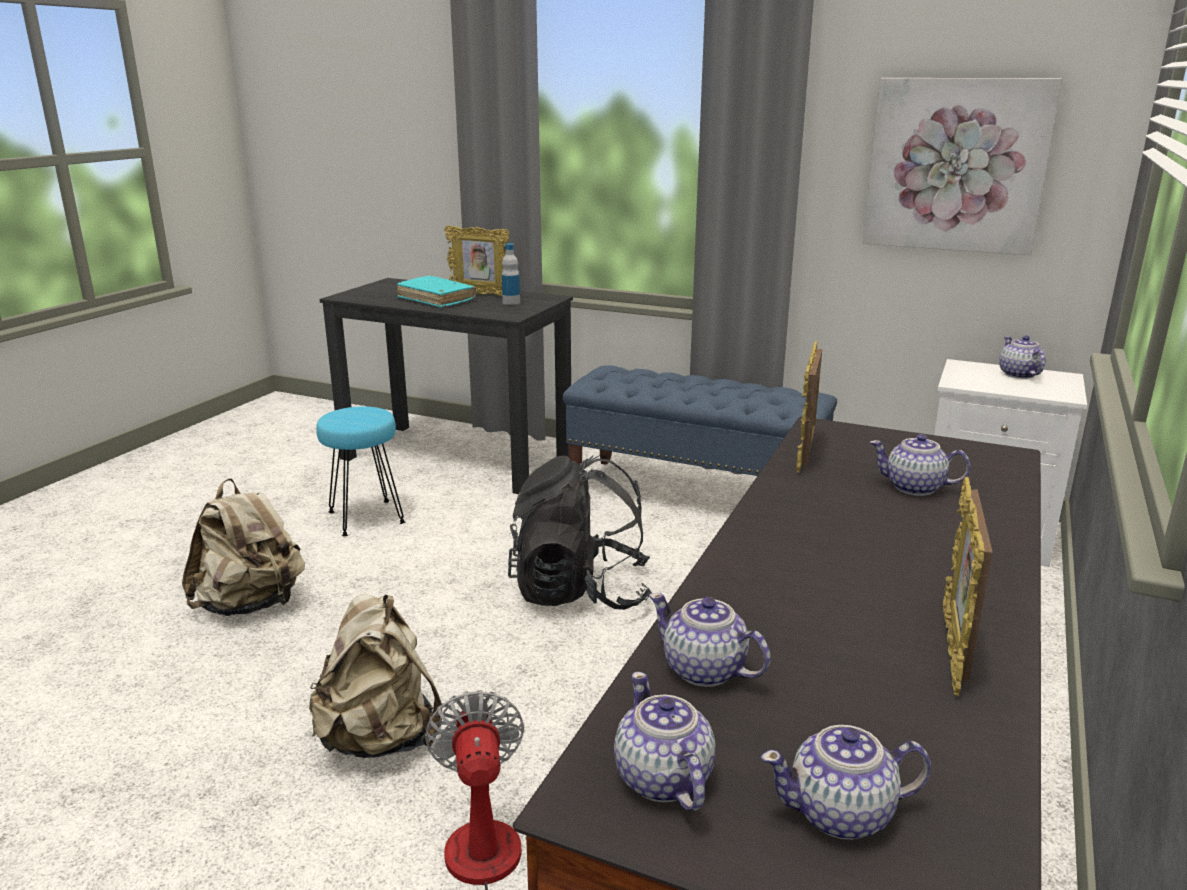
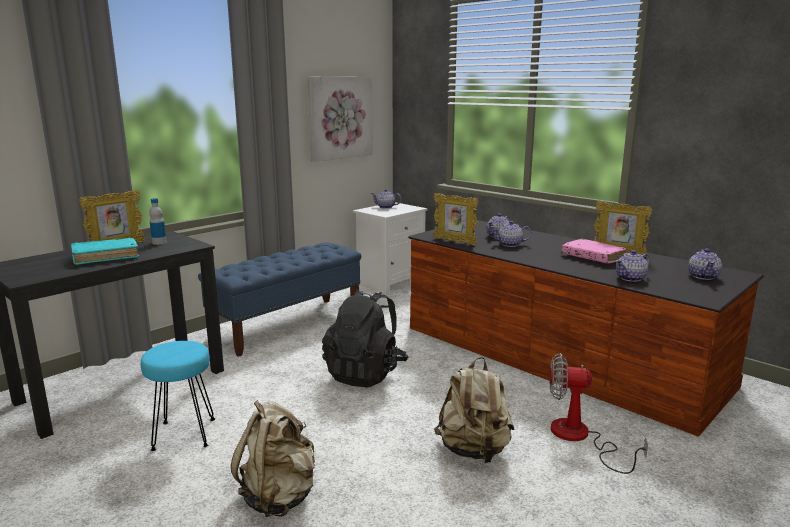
camera: 70 degrees left, 5 degrees down
(662, 780) = (693, 290): teapot -> teapot (510, 244)
(857, 611) = (593, 257): none -> pink book

